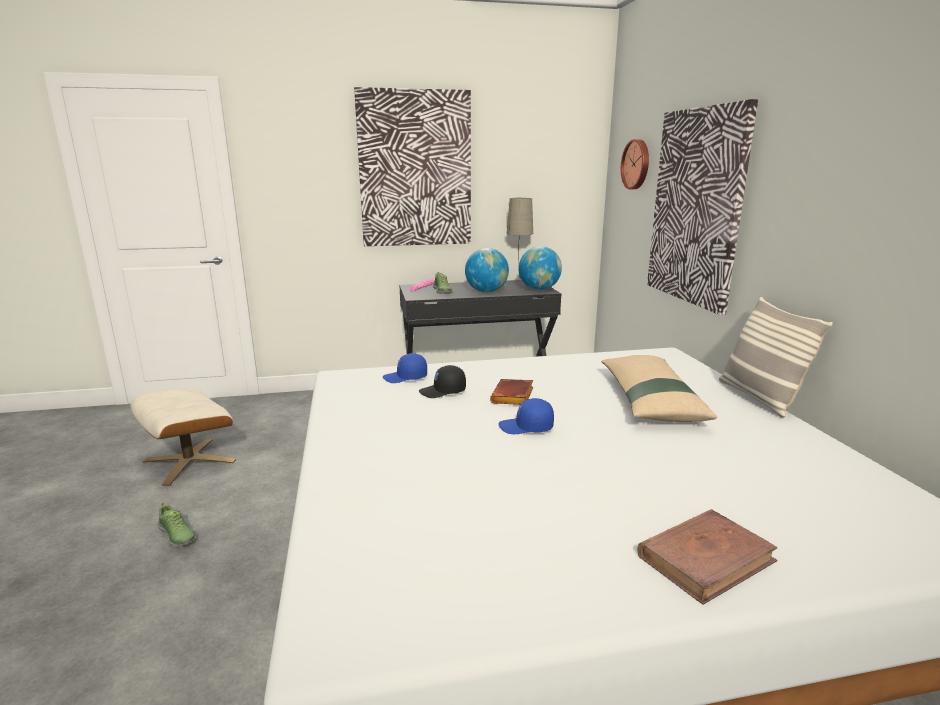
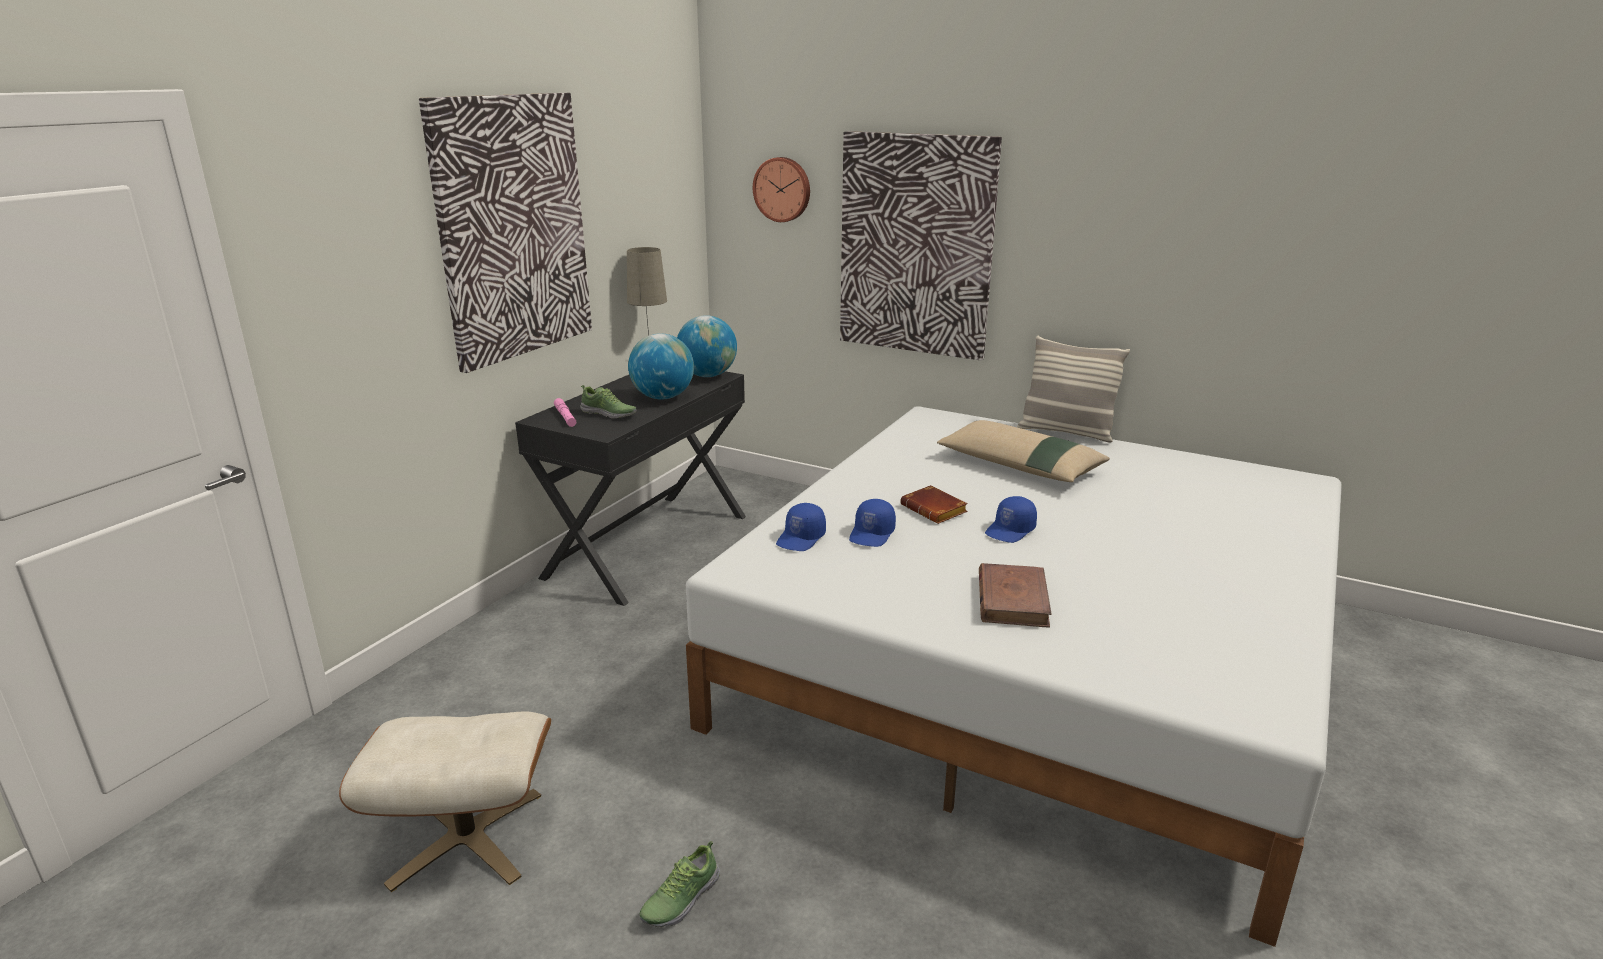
camera: 50 degrees left, 5 degrees up
(177, 535) = (680, 899): shoe -> shoe turned 135 degrees clockwise
(443, 391) = (872, 534): black cap -> blue cap
(706, 559) = (1269, 556): brown book -> brown book (1012, 600)

